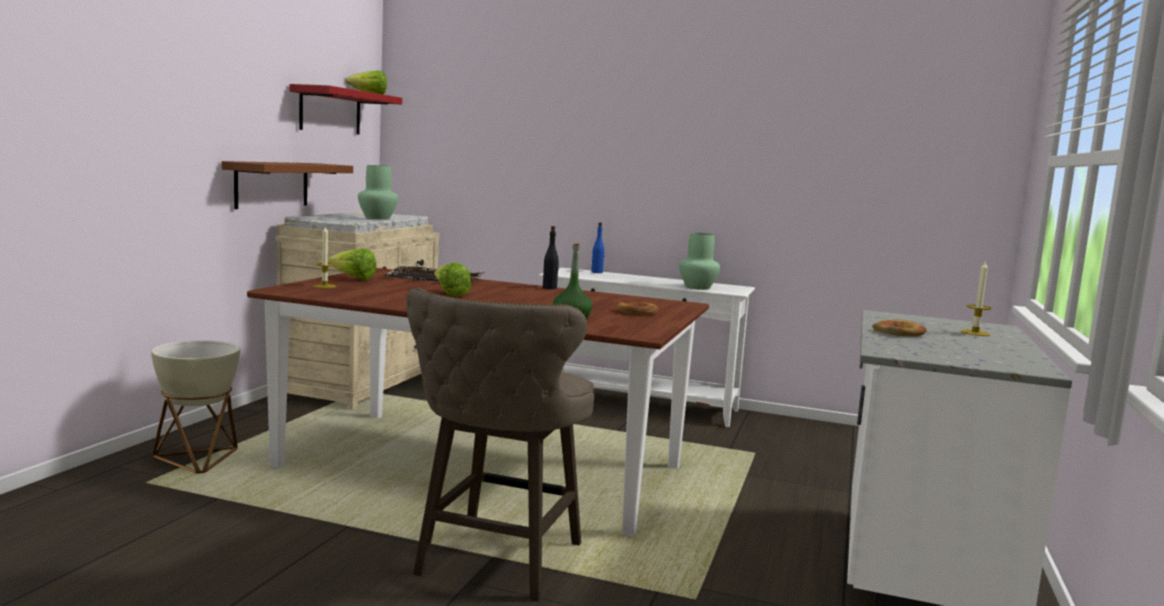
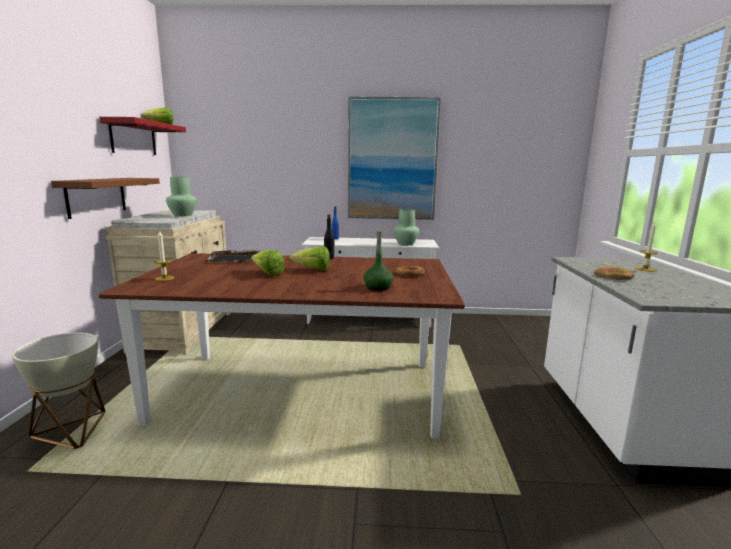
camera: 15 degrees left, 5 degrees up
(353, 278) = (183, 267): lettuce -> lettuce (313, 270)
(497, 562) = (363, 493): beige stool -> none
(694, 156) = (392, 160): none -> picture

